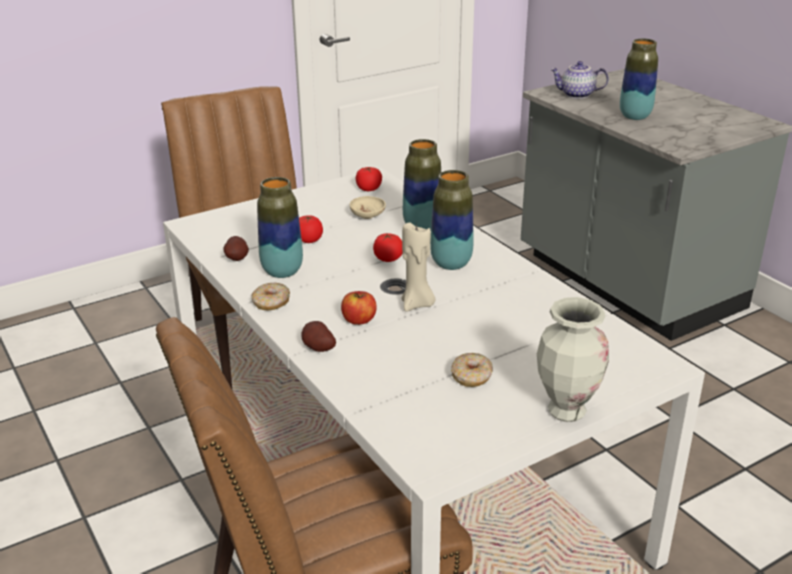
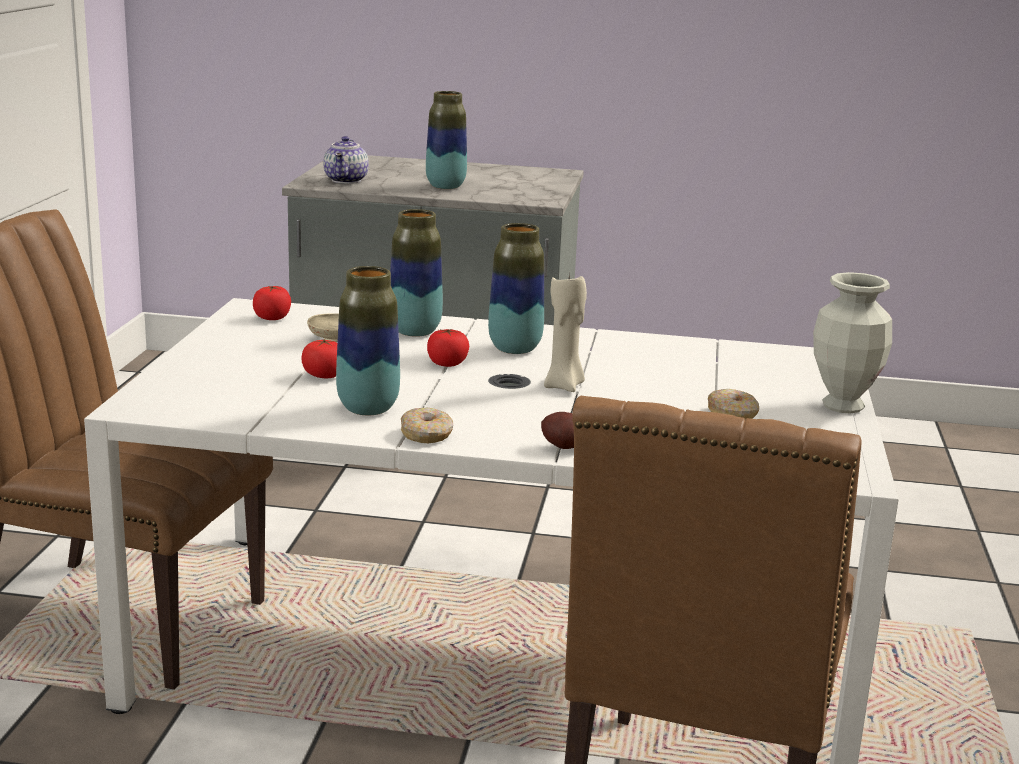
camera: 50 degrees left, 10 degrees down
(237, 259) = (286, 416): potato -> none
(359, 320) = (545, 415): apple -> none
(576, 95) = (347, 180): teapot -> teapot turned 45 degrees counterclockwise

